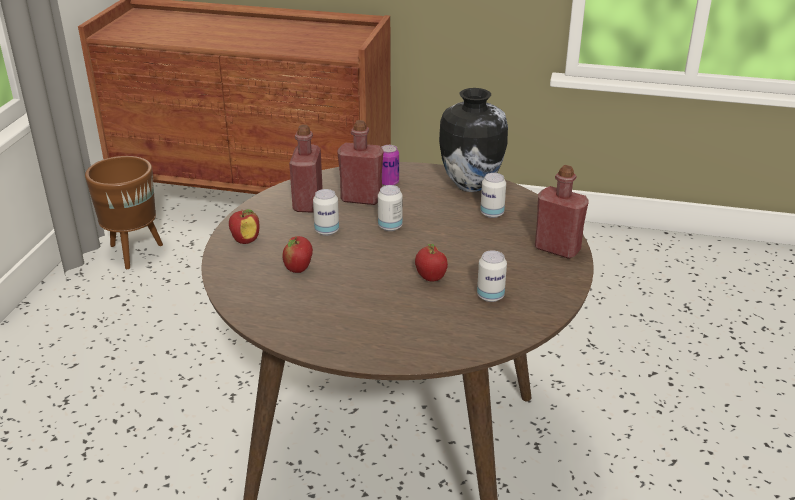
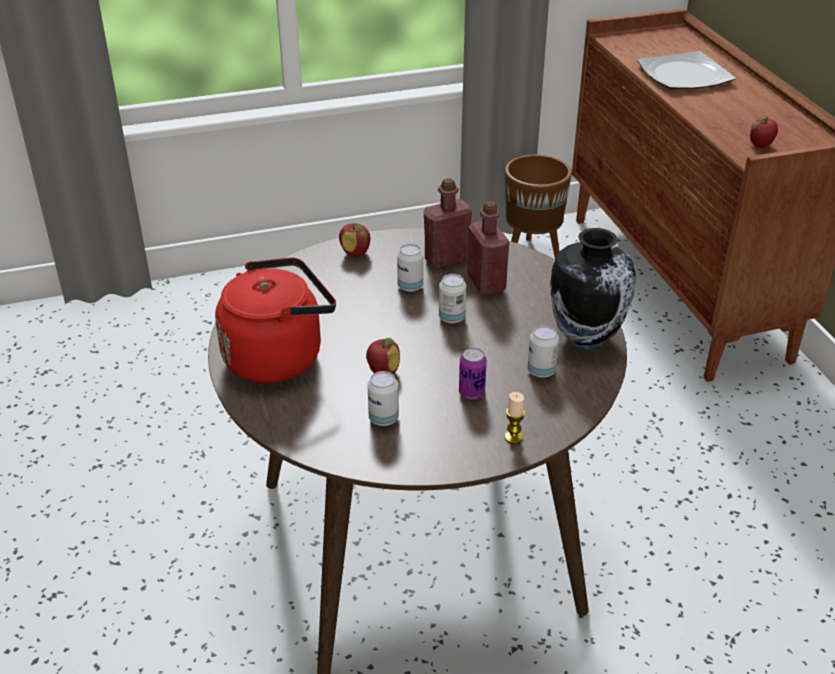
camera: 60 degrees right, 5 degrees up
(207, 33) = (684, 75): none -> plate
(298, 269) = (336, 296): apple -> apple (761, 146)
(357, 324) = (278, 356): none -> red kettle
(389, 182) = (534, 288): can -> can (471, 393)
(557, 249) = (513, 437): red bottle -> candle

